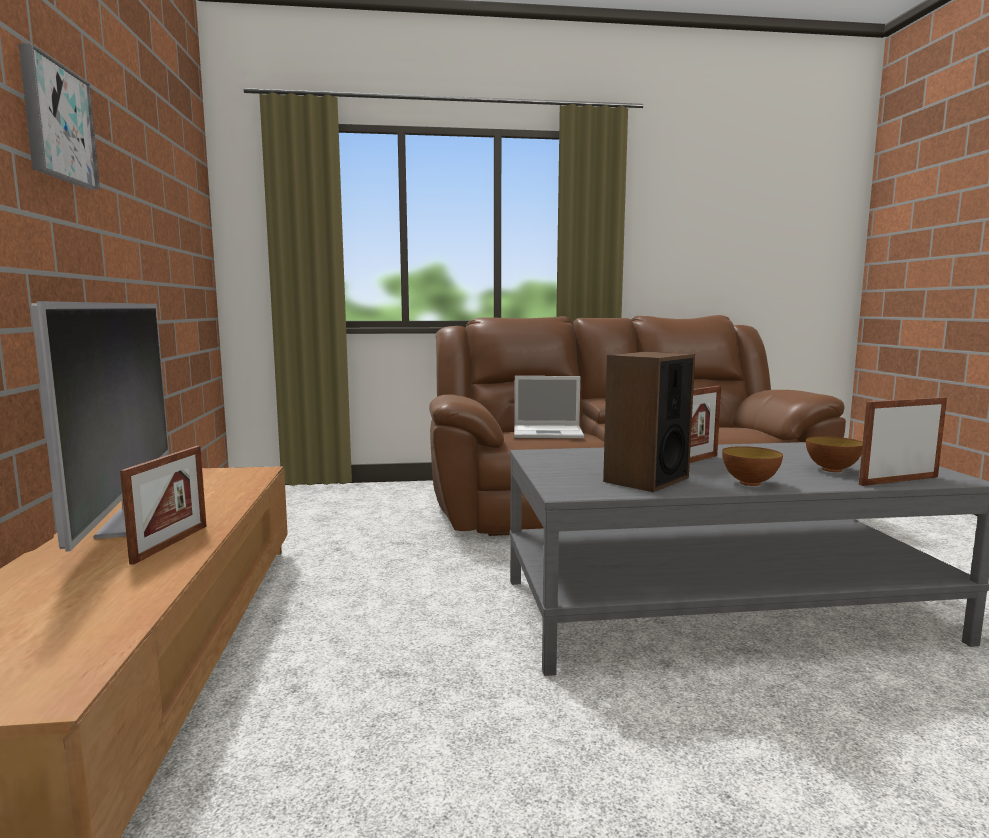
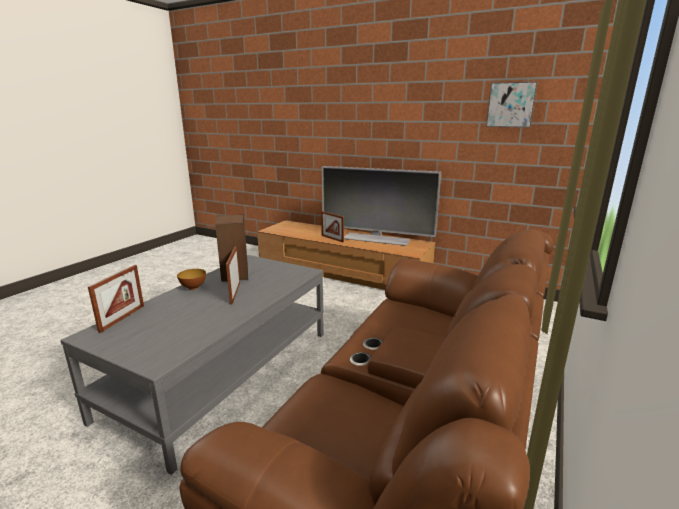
camera: 125 degrees right, 10 degrees up
(56, 123) = (393, 106): picture -> picture (510, 105)
(549, 432) = (408, 323): laptop -> none
(832, 470) = (160, 315): bowl -> none

